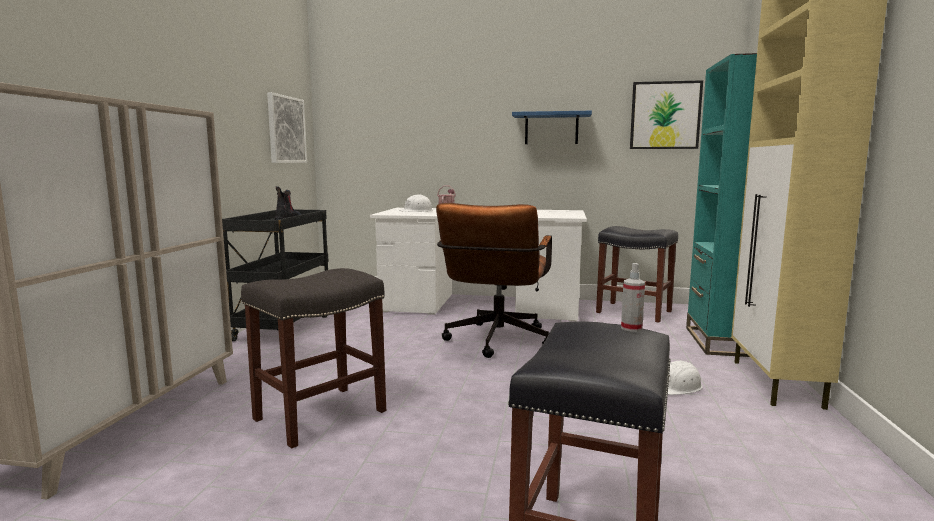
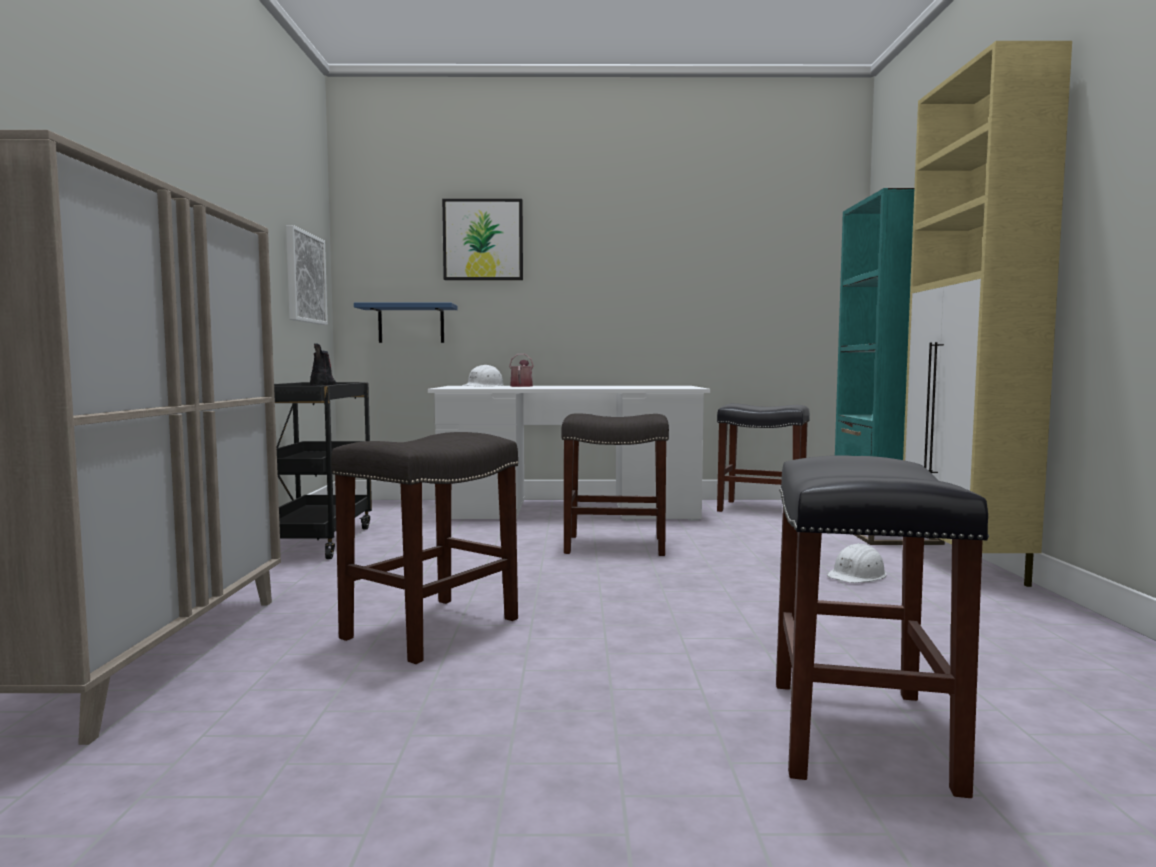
camera: 10 degrees left, 5 degrees down
(496, 343) = (613, 545): brown office chair -> grey stool
(551, 129) = (649, 285): blue shelf -> blue shelf (411, 324)
(631, 328) = (886, 457): spray bottle -> none
(665, 115) = (784, 270): picture -> picture (483, 240)

